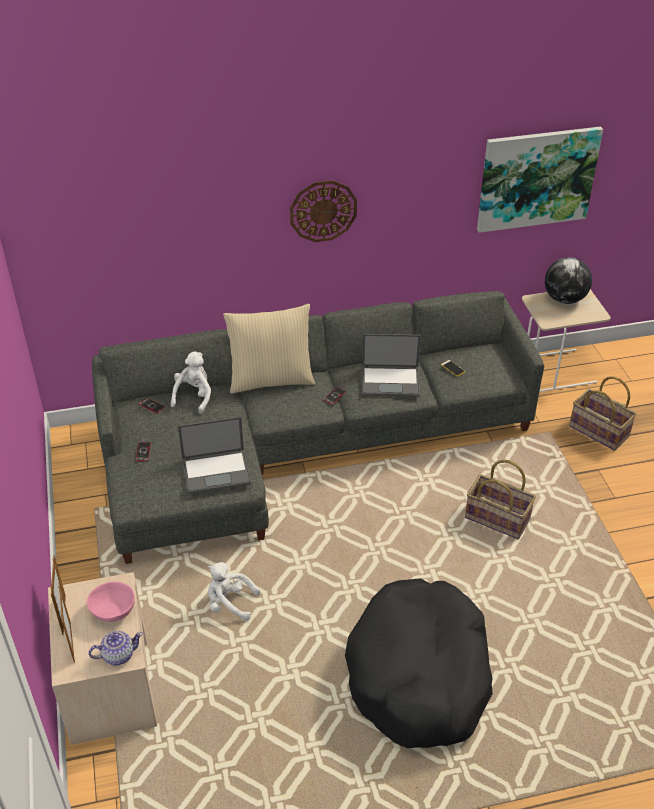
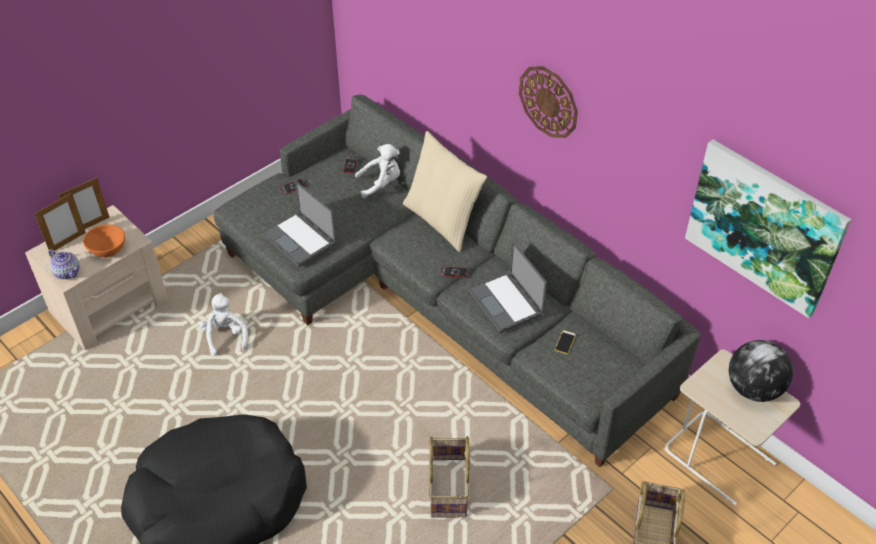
camera: 60 degrees right, 5 degrees up
(114, 611) = (107, 250): pink bowl -> orange bowl

